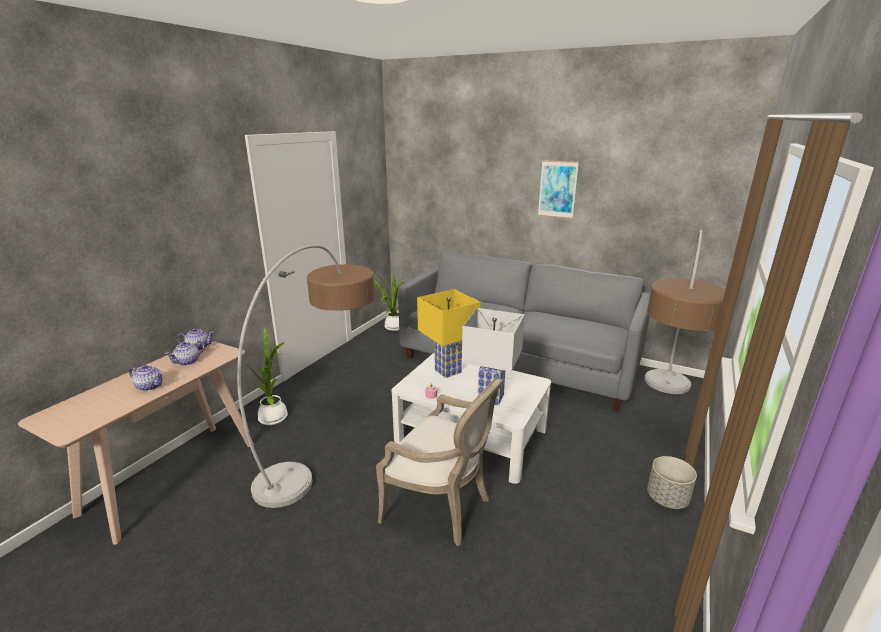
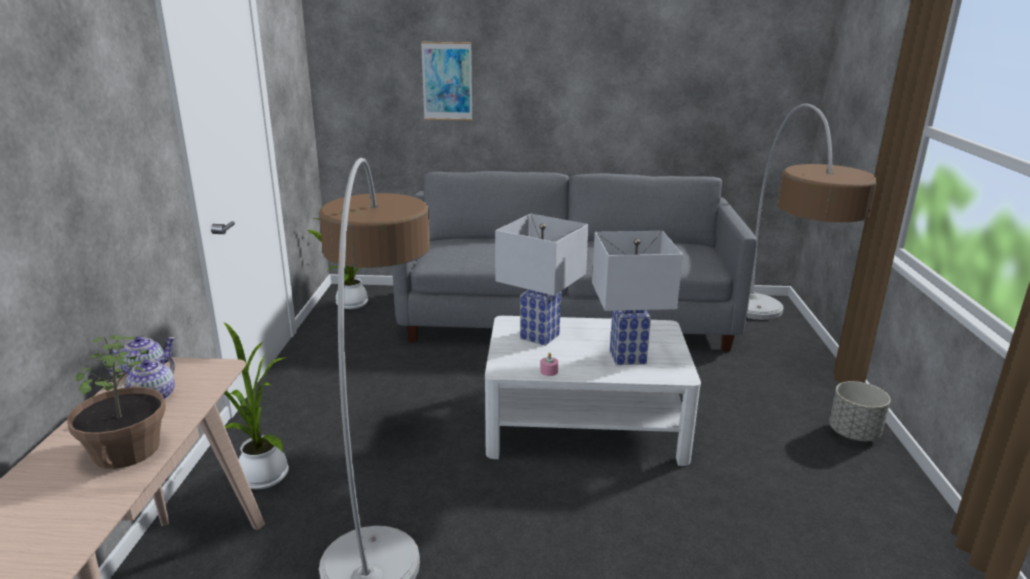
camera: 25 degrees left, 0 degrees up
(149, 386) = (126, 450): teapot -> potted plant
(442, 507) = (625, 521): armchair -> none
(447, 371) = (540, 337): yellow table lamp -> white table lamp
(557, 189) = (591, 67): picture -> picture (447, 81)

